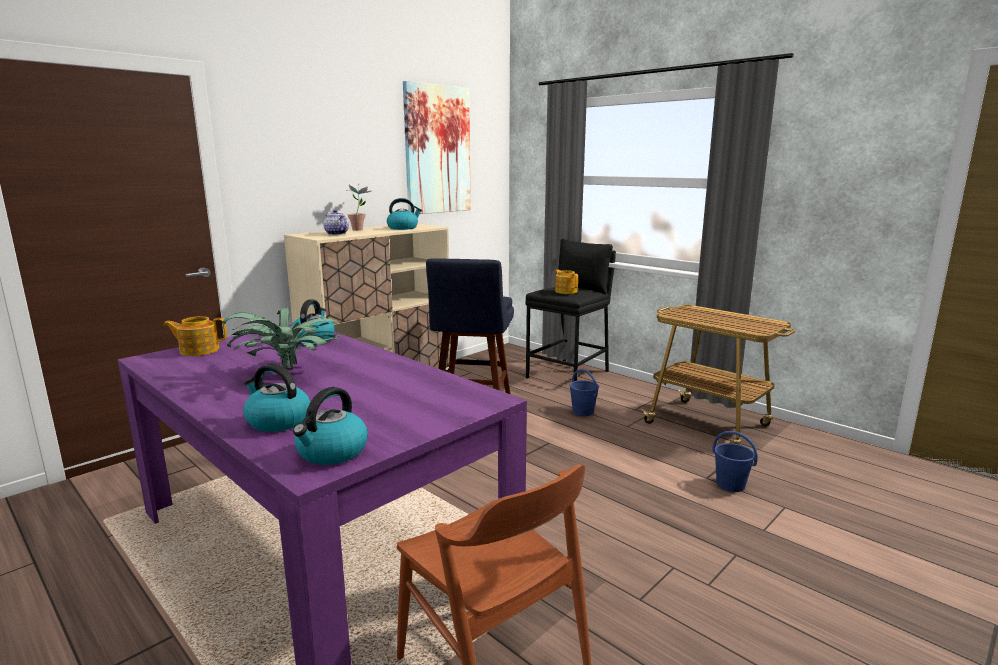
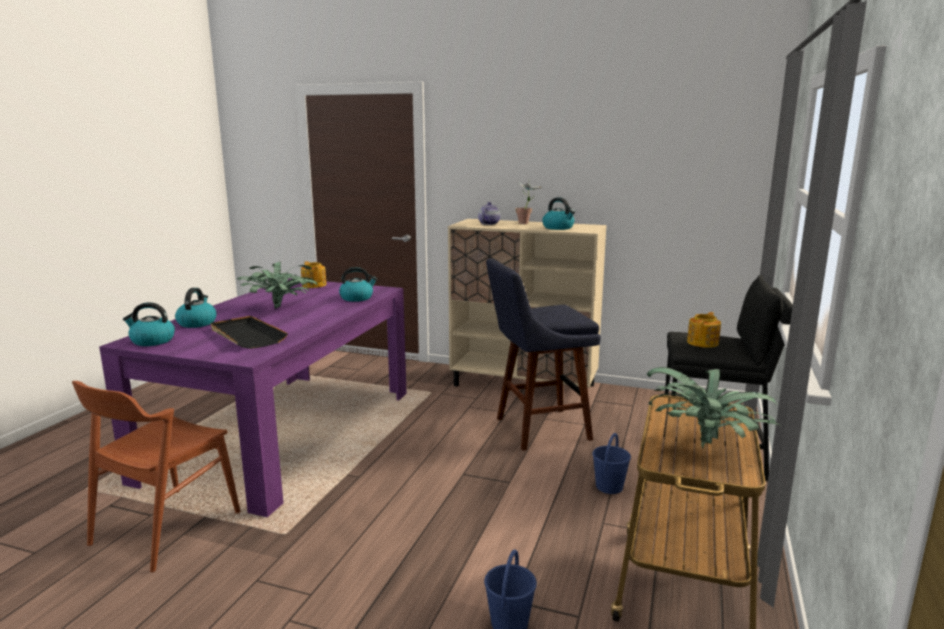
camera: 65 degrees right, 0 degrees up
(393, 396) = (247, 335): none -> black tray
(437, 150) = (656, 147): picture -> none
(737, 321) = (707, 446): none -> potted plant

